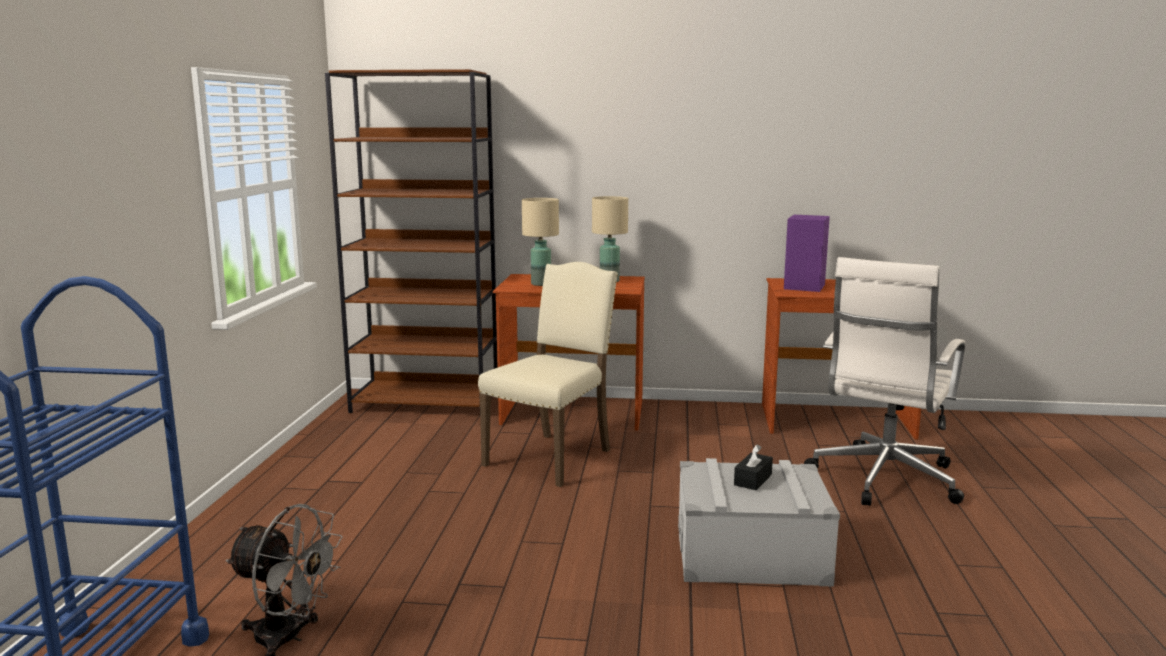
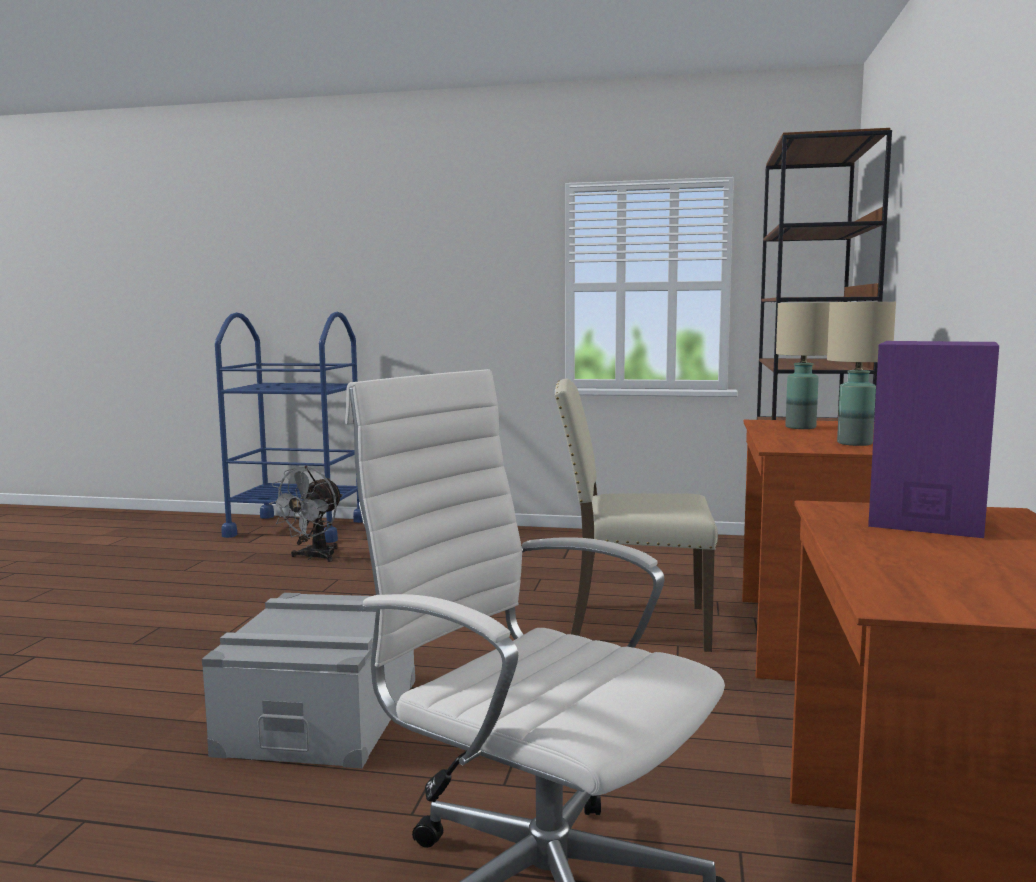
camera: 95 degrees right, 5 degrees down
(552, 457) = (634, 625): beige chair -> beige chair turned 150 degrees clockwise
(753, 480) = (332, 624): black tissue box -> none

